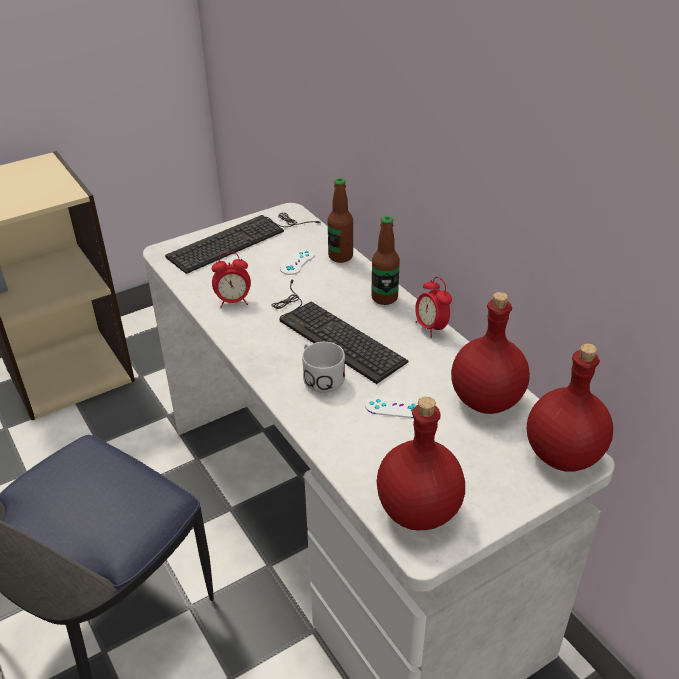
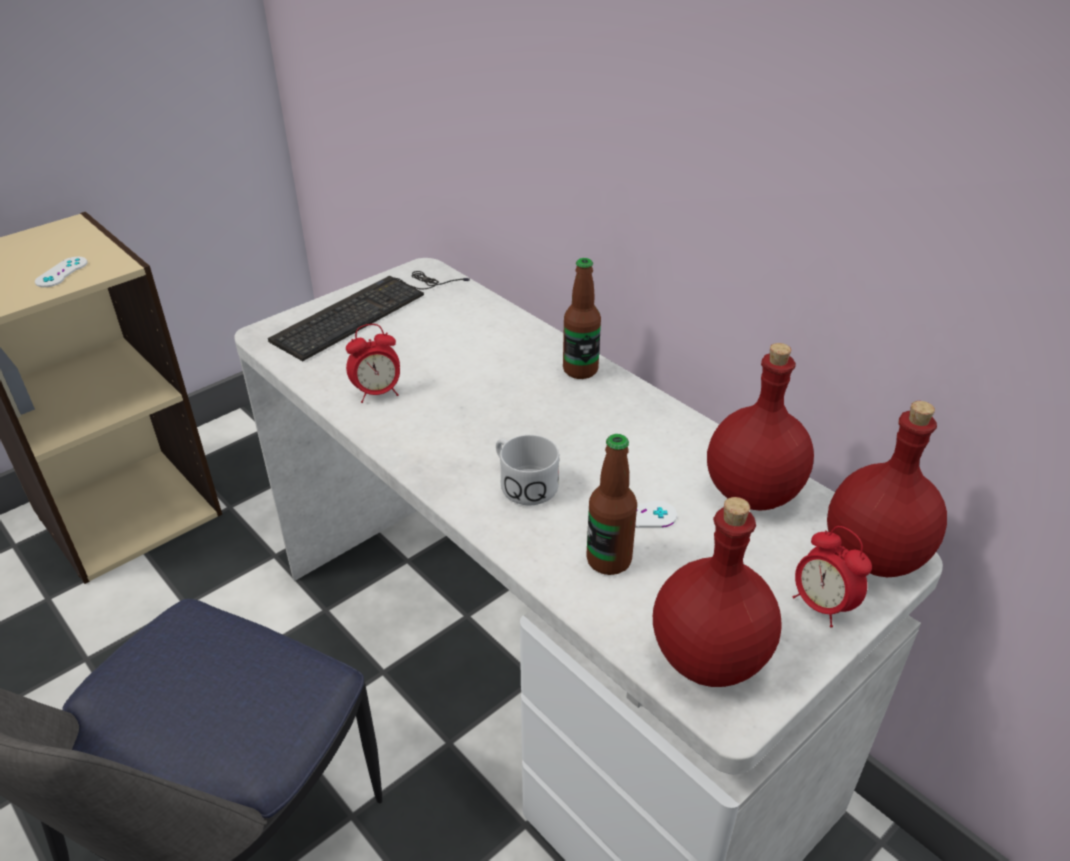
camera: 10 degrees left, 0 degrees up
(297, 262) = (452, 333): white game controller -> white game controller (62, 272)
(331, 332) = (521, 422): keyboard -> none
(340, 256) = (507, 321): bottle -> bottle (608, 560)
(431, 328) = (652, 404): alarm clock -> alarm clock (821, 606)

